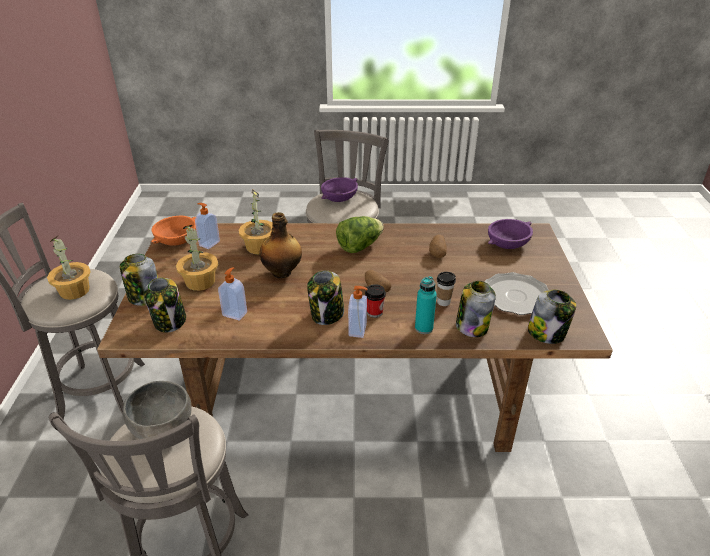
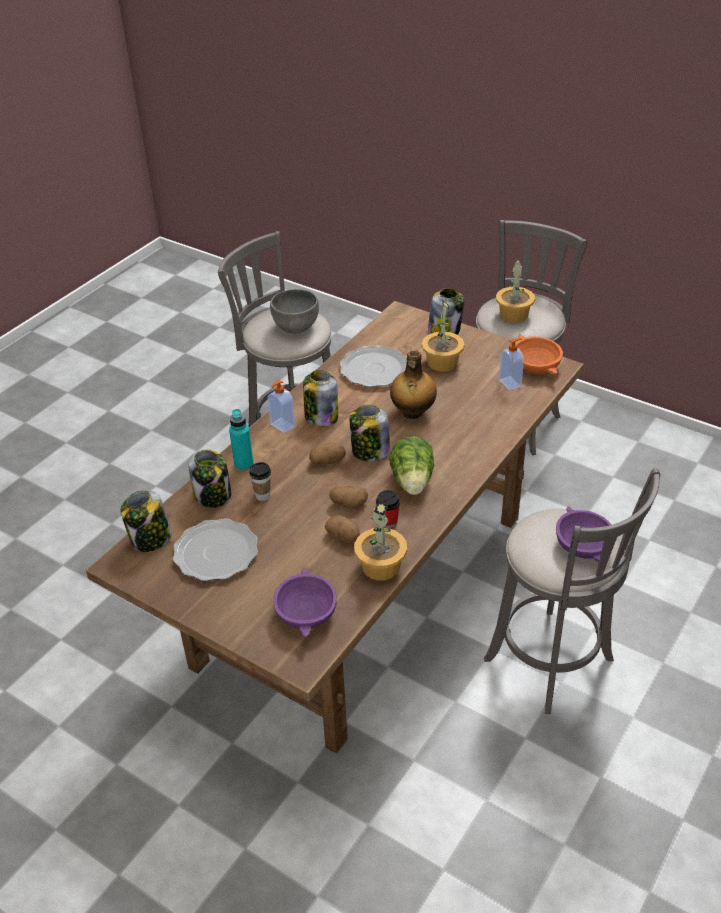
camera: 125 degrees right, 5 degrees up
(170, 321) = (396, 336): jar -> jar (370, 452)
(235, 313) = (374, 369): soap dispenser -> plate
(259, 247) = (475, 412): potted plant -> potted plant (381, 566)
(374, 312) = (295, 445): cup -> cup (388, 521)
(407, 262) = (348, 504): none -> potato

